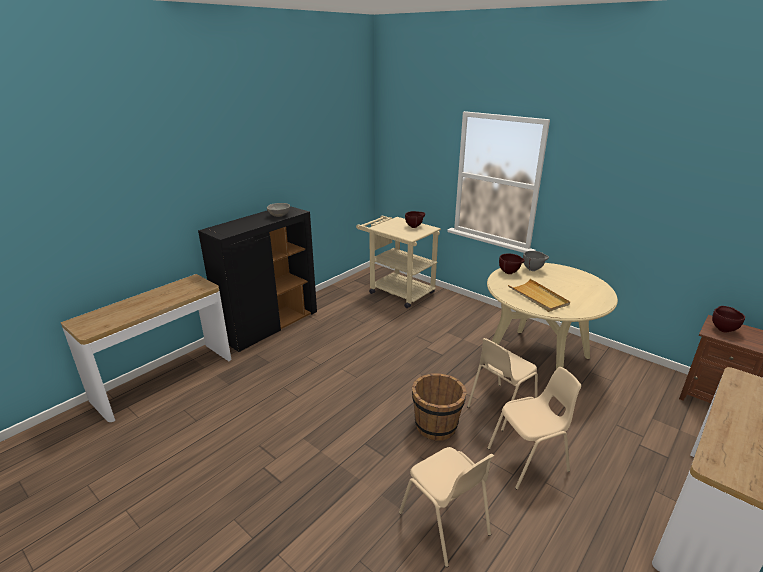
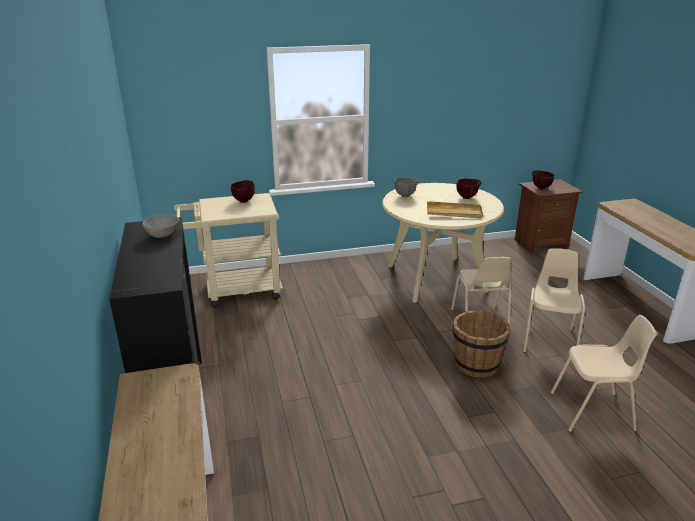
camera: 55 degrees left, 0 degrees up
(510, 273) = (399, 205): brown bowl -> brown bowl (467, 197)

